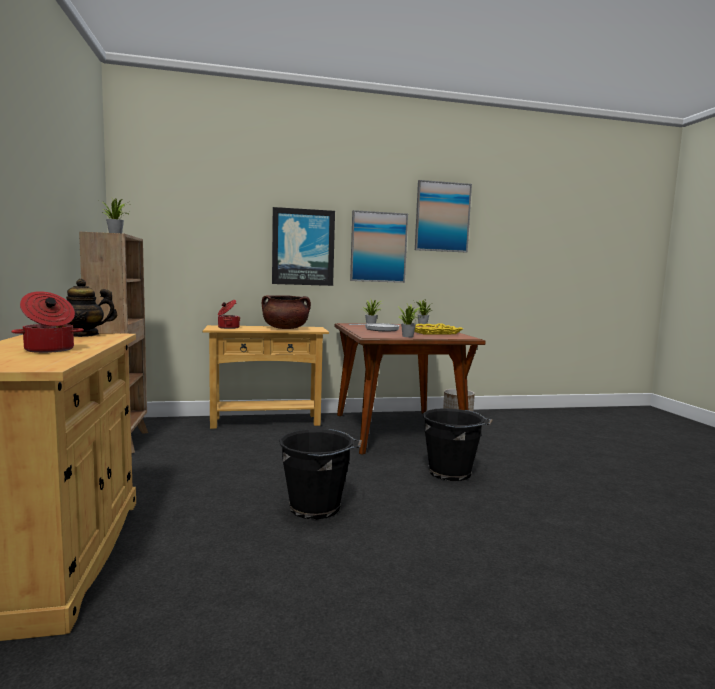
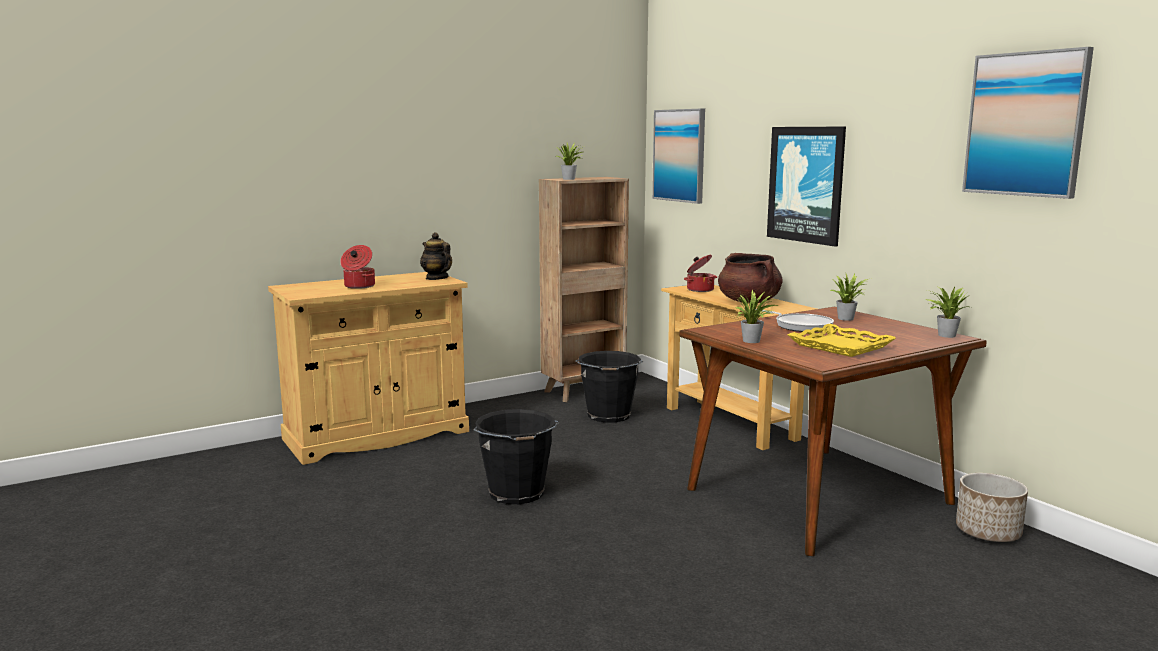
camera: 70 degrees right, 5 degrees up
(378, 247) = (906, 185): picture -> picture (679, 155)
(451, 473) = (691, 551): black bucket -> black bucket (608, 416)

